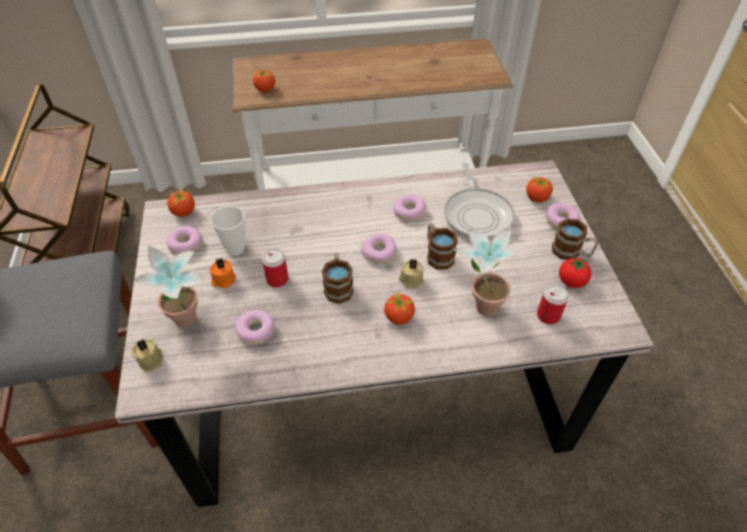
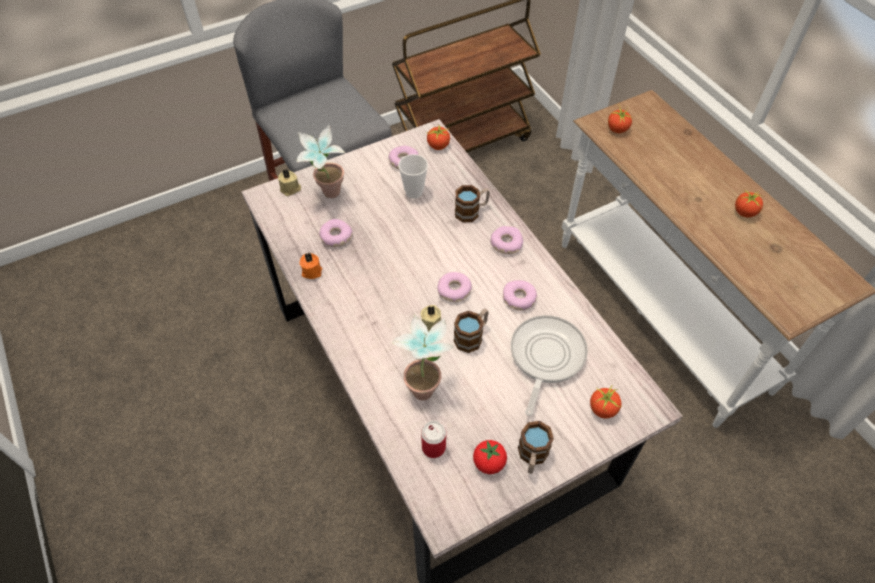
camera: 70 degrees right, 5 degrees up
(223, 280) = (377, 198): orange candle -> orange candle (311, 271)
(277, 279) = (392, 231): can -> none
(338, 286) = (402, 273): mug -> mug (471, 211)
(399, 317) = (385, 326): tomato -> tomato (744, 212)
(477, 214) = (545, 357): frying pan -> frying pan turned 135 degrees clockwise
(561, 221) = (577, 439): donut -> donut (506, 244)

